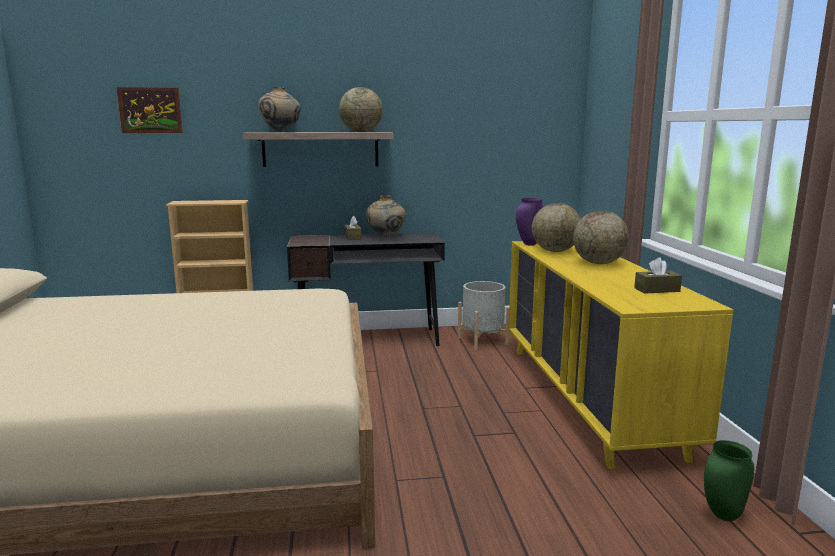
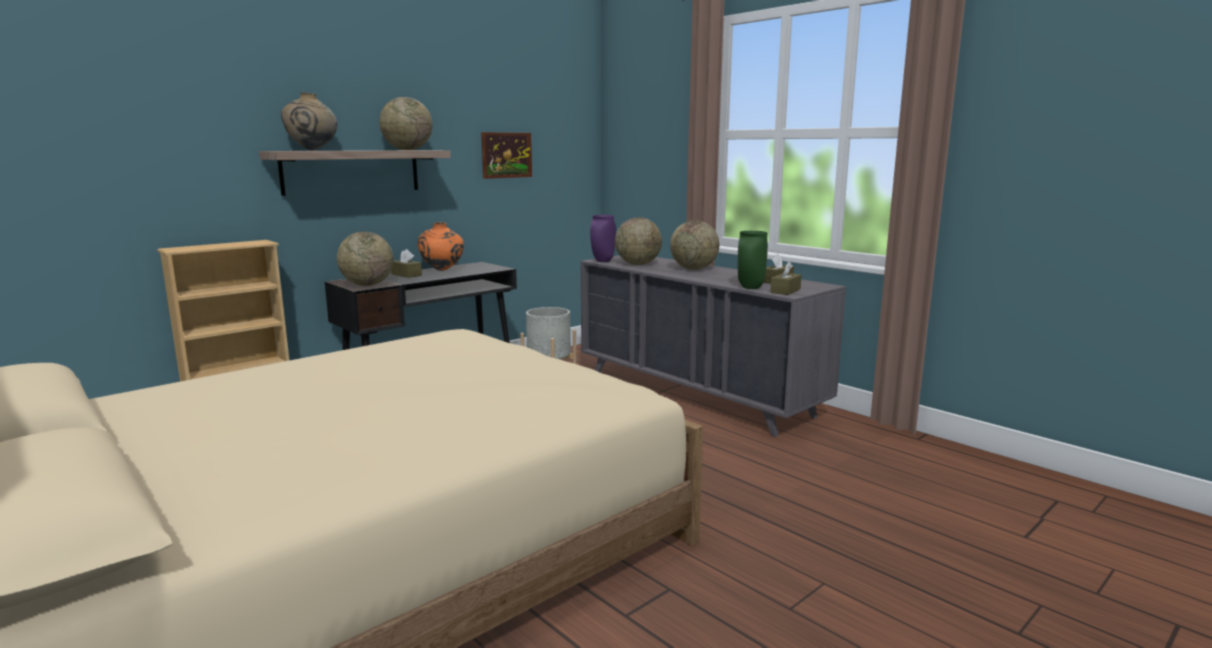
camera: 35 degrees left, 0 degrees up
(150, 110) = (111, 119): picture -> picture (506, 155)
(307, 242) = (367, 285): none -> globe
(386, 237) = (442, 270): beige vase -> orange vase
(588, 397) = (696, 394): yellow dresser -> grey dresser
(636, 302) = (785, 291): none -> brown tissue box
(722, 514) = (871, 442): green vase -> green vase (750, 287)

